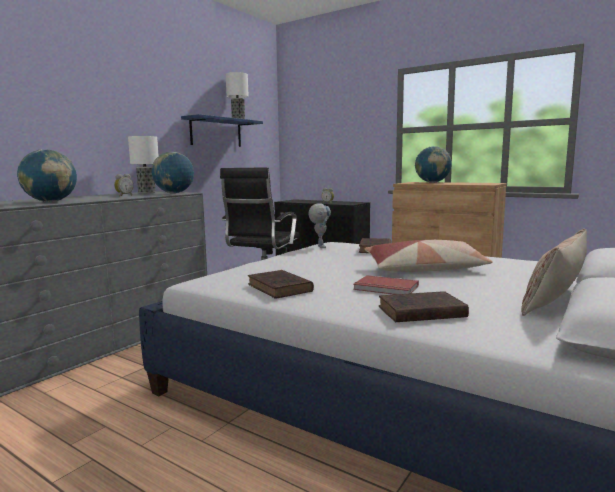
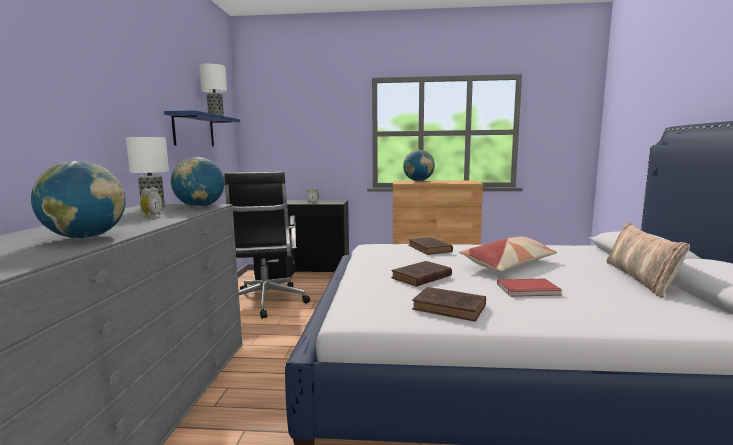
camera: 30 degrees left, 0 degrees up
(319, 246) = (372, 251): toy robot -> none
(419, 312) = (604, 310): brown book -> brown book (420, 277)

